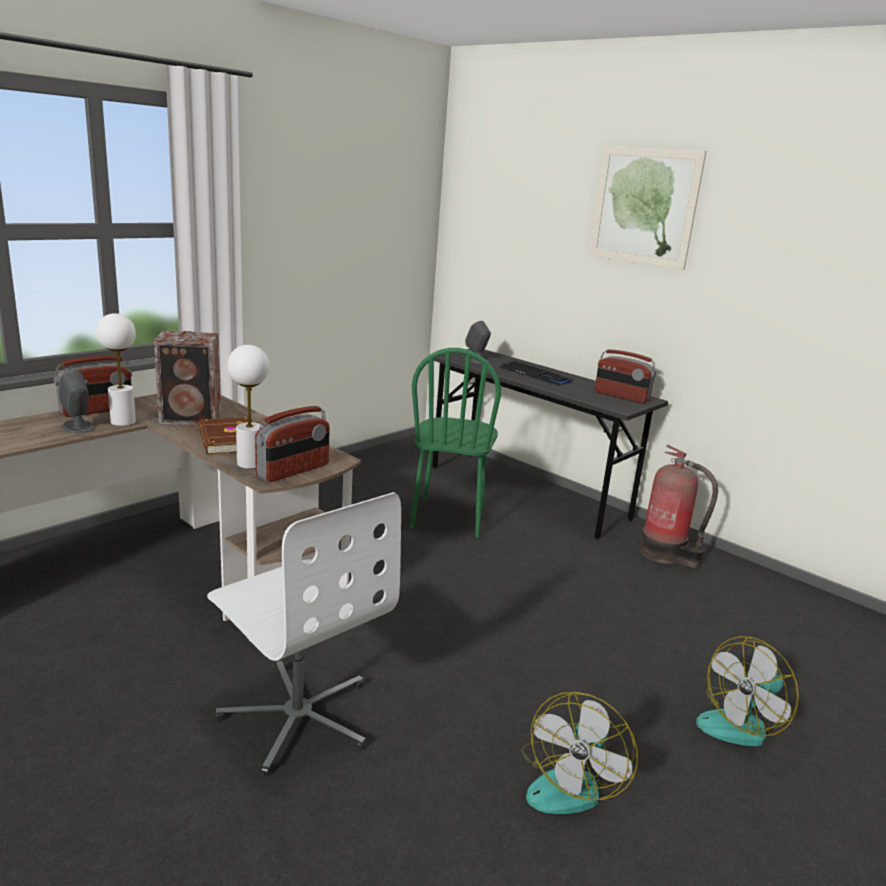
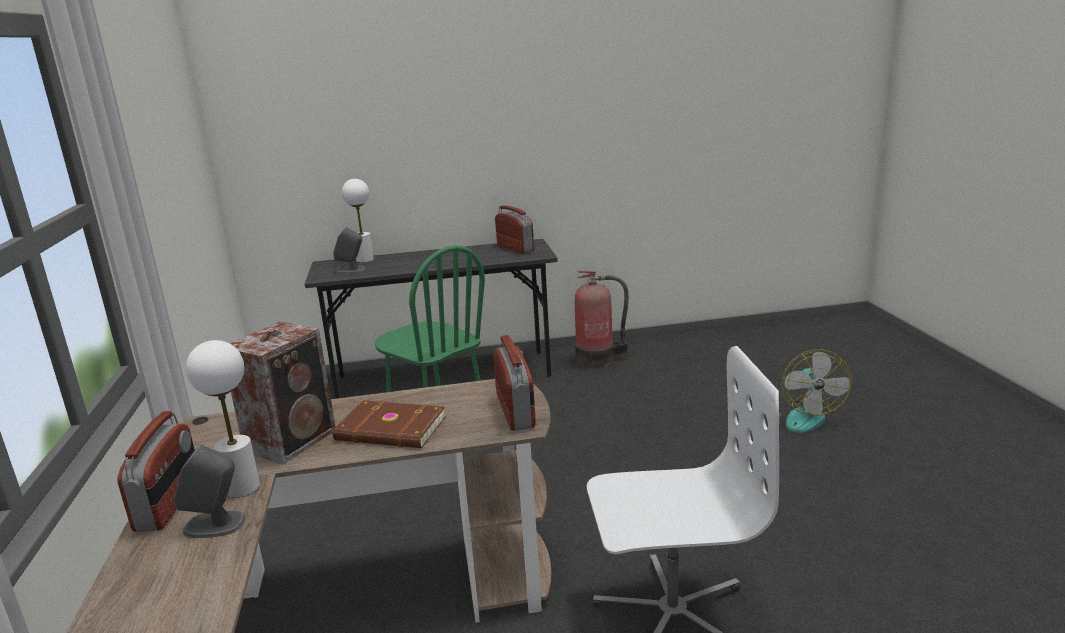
camera: 50 degrees left, 0 degrees up
(250, 463) = (474, 429): white table lamp -> white table lamp (365, 260)
(535, 375) = (424, 260): keyboard -> none
(570, 781) = (823, 503): fan -> none
(621, 396) = (515, 248): radio -> radio turned 105 degrees counterclockwise
(644, 206) = (471, 75): picture -> none

